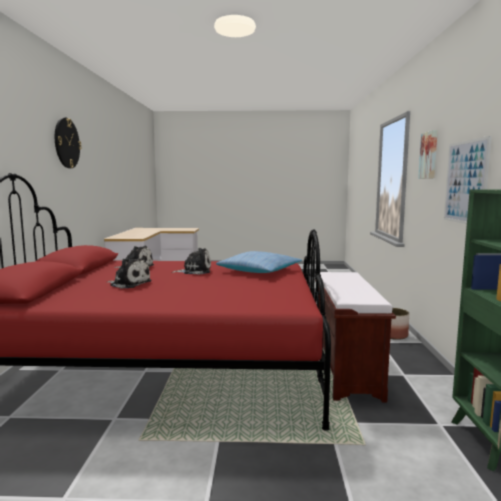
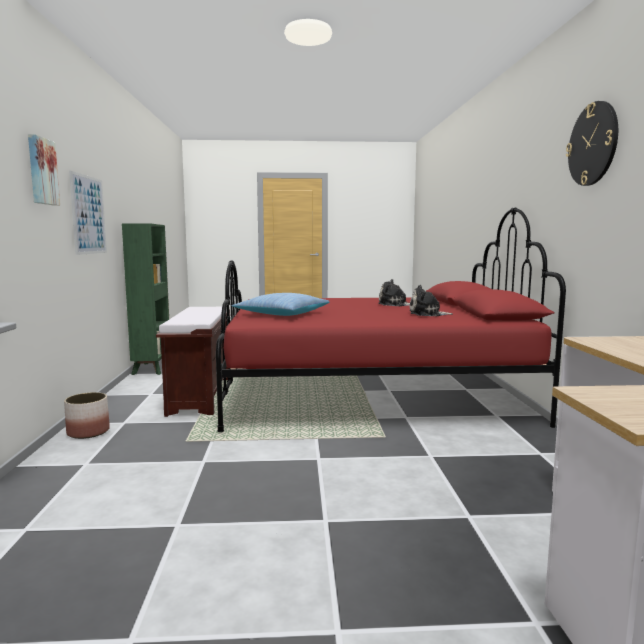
camera: 175 degrees right, 0 degrees up
(195, 271) = (353, 312): plush toy -> none

